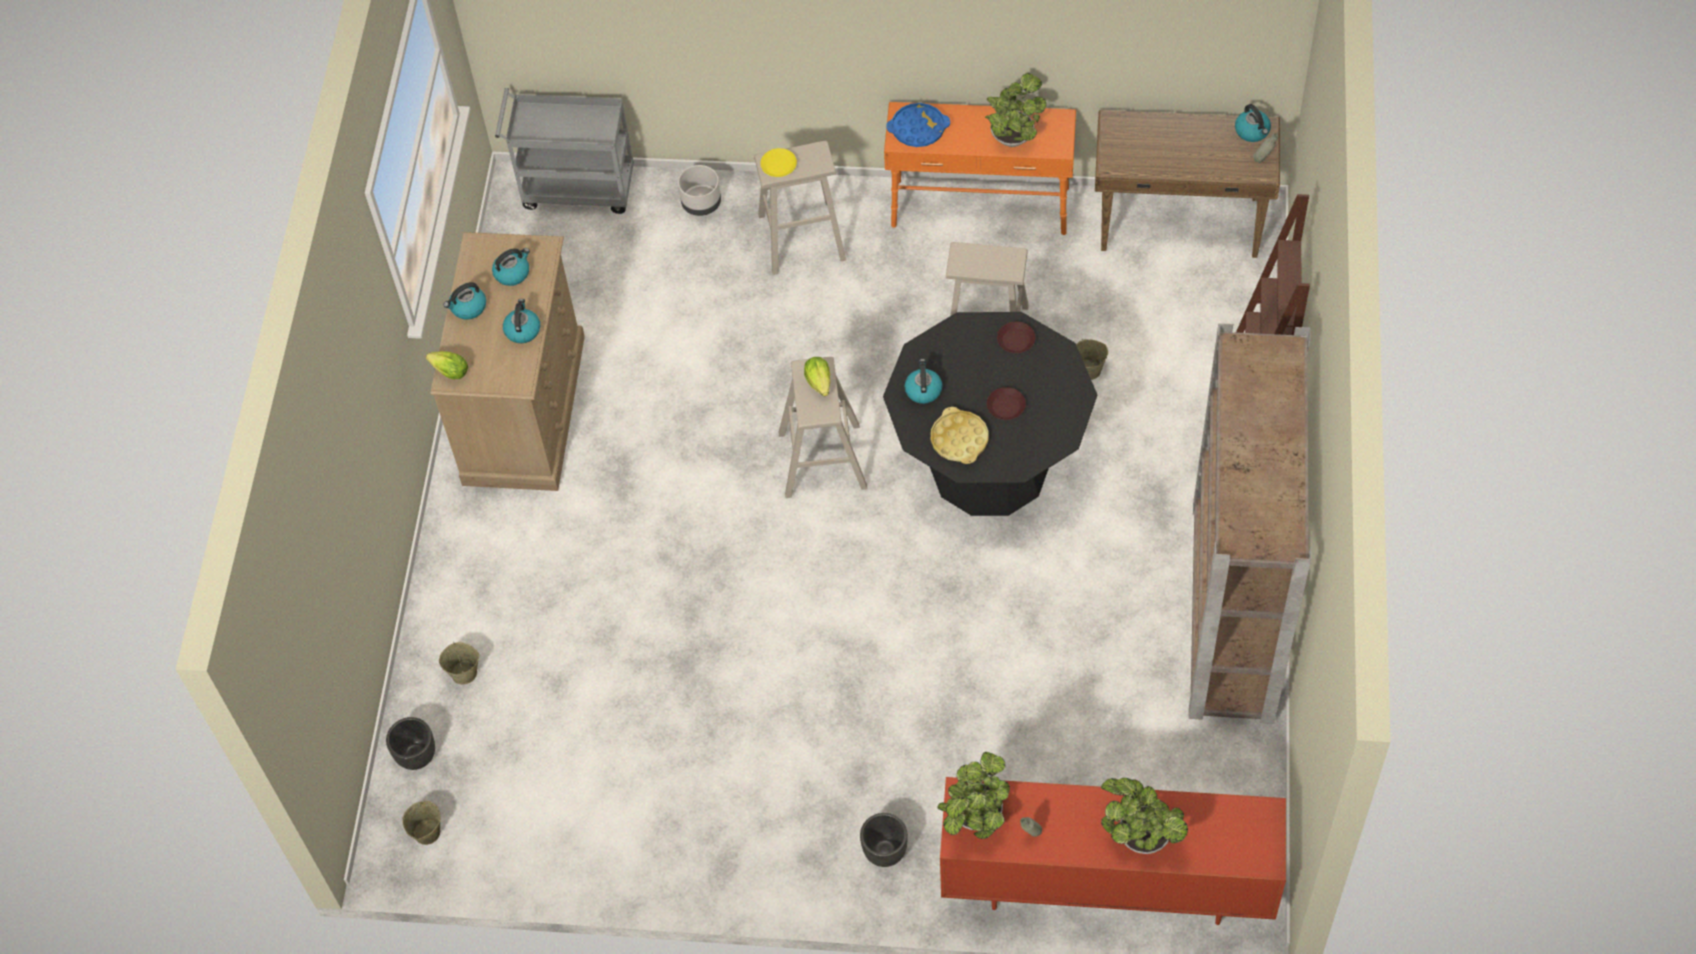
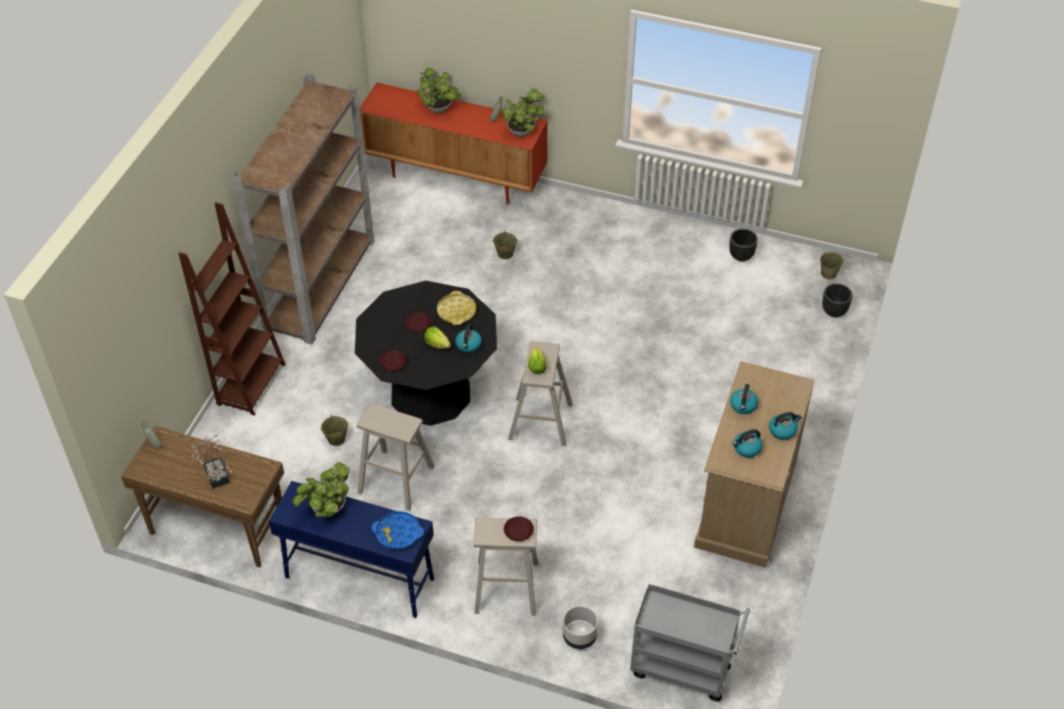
camera: 170 degrees left, 10 degrees down
(450, 372) = (799, 388): lettuce -> lettuce (437, 344)
(464, 673) = (801, 348): beige bucket -> beige bucket (505, 253)
(778, 165) = (518, 531): yellow plate -> brown plate
(885, 851) = (567, 217): black planter -> black planter (740, 256)
(980, 208) = (359, 577): orange console table -> blue console table
(1167, 146) = (216, 472): none -> potted plant
(1252, 131) = (148, 469): kettle -> none

